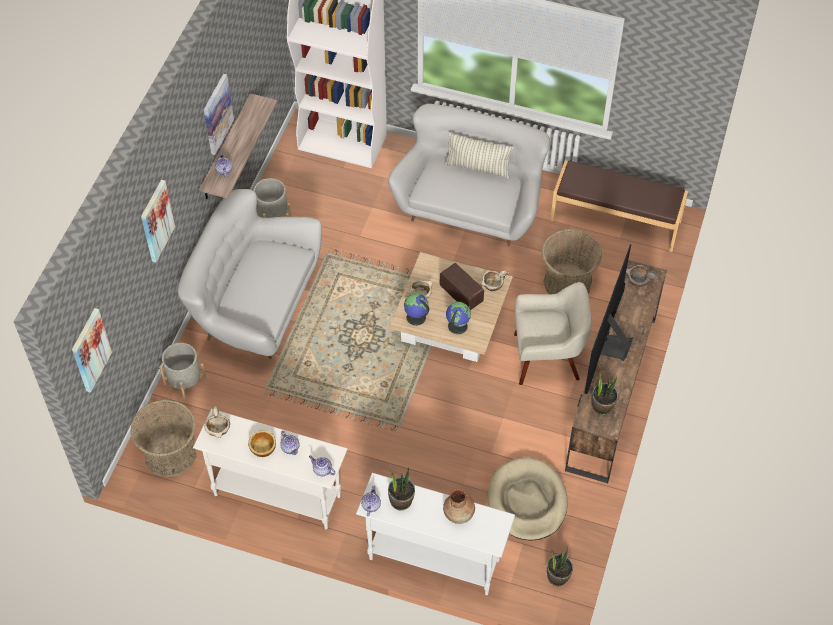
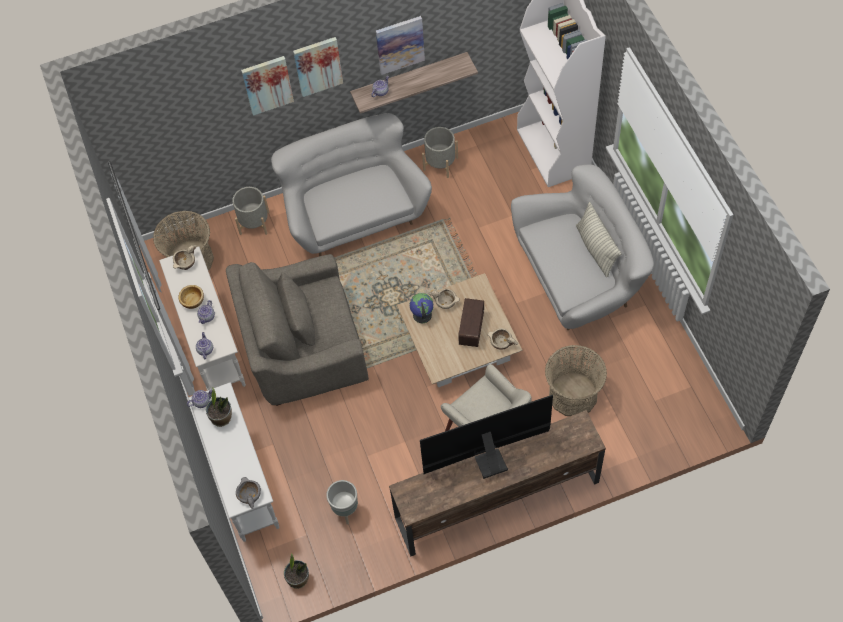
camera: 55 degrees right, 5 degrees up
(90, 350) = (132, 134): picture -> picture (318, 66)
(346, 429) = (303, 347): none -> grey armchair
(457, 326) = (440, 347): globe -> none
(459, 514) = (242, 463): brown vase -> none
(527, 501) = (345, 511): beige dog bed -> grey planter
(602, 406) = (426, 493): potted plant -> none
(616, 220) = (670, 384): brown bench -> none
(638, 280) = (574, 434): grey bowl -> grey bowl (249, 495)

